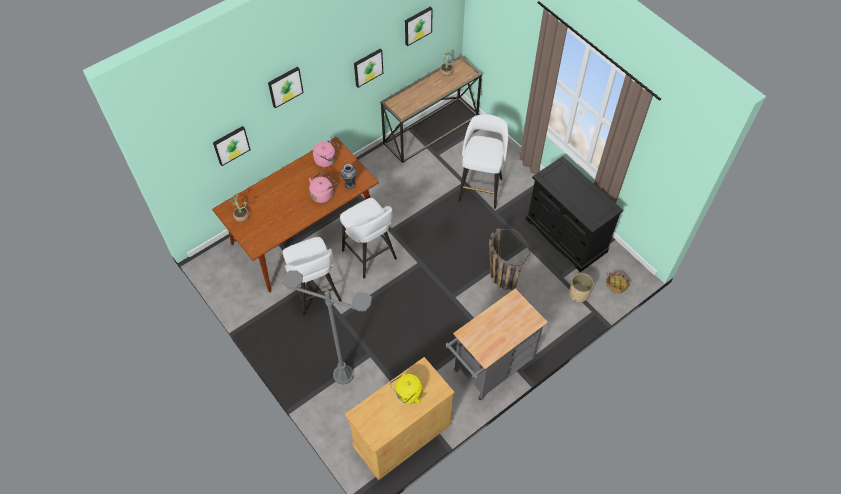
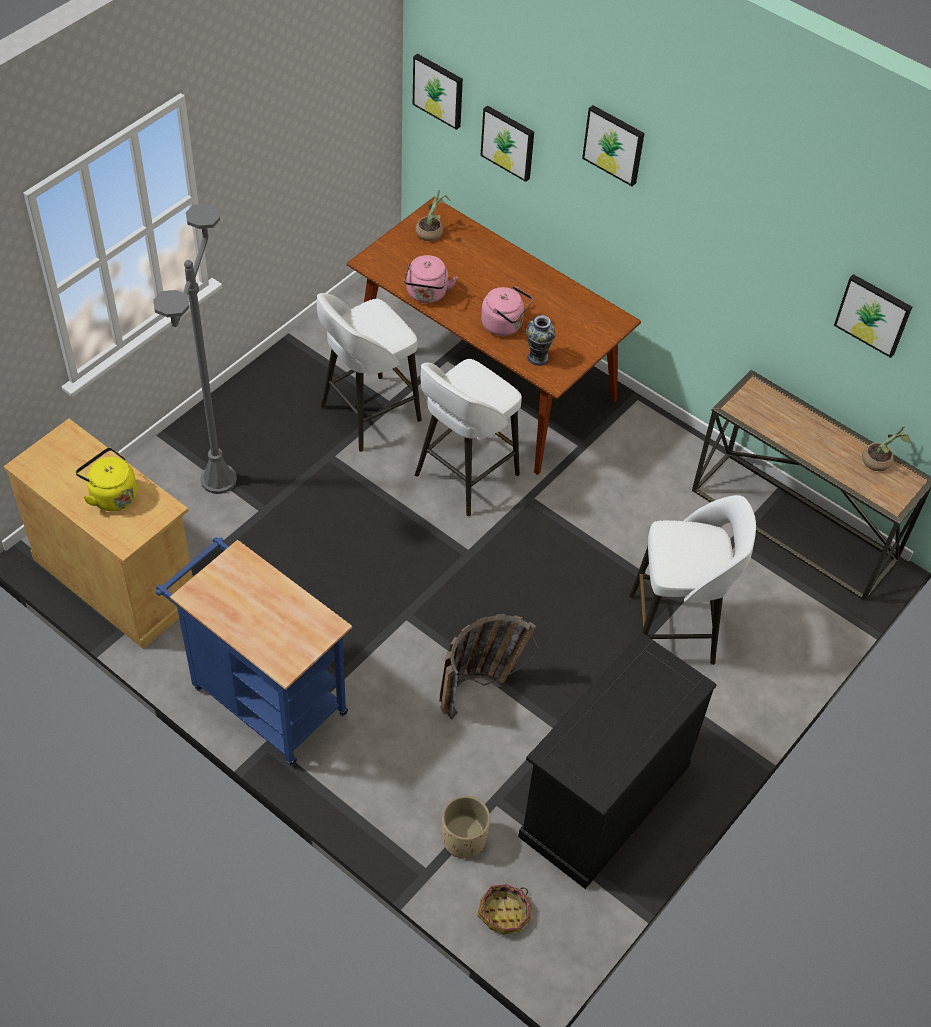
camera: 75 degrees right, 5 degrees down
(327, 160) = (581, 317): pink kettle -> pink kettle (427, 294)
(367, 67) = (755, 280): picture -> picture (439, 90)
(489, 369) = (262, 696): grey cart -> blue cart

